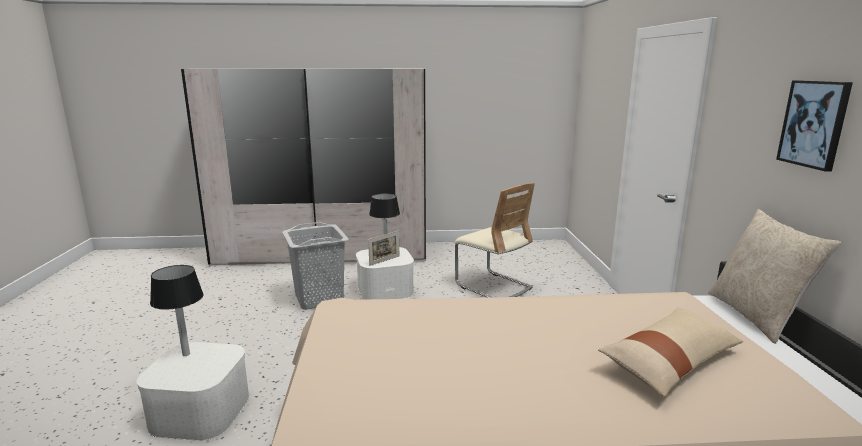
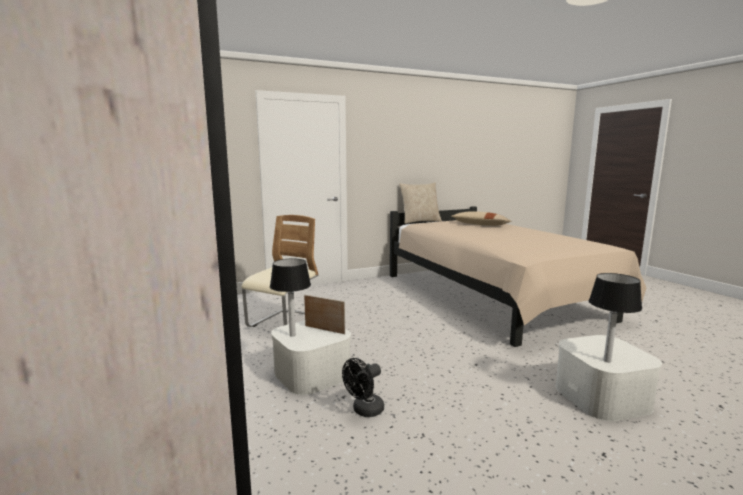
camera: 110 degrees left, 5 degrees down
(318, 299) = (364, 411): grey laundry basket -> black fan
(814, 124) = (414, 145): picture -> none

